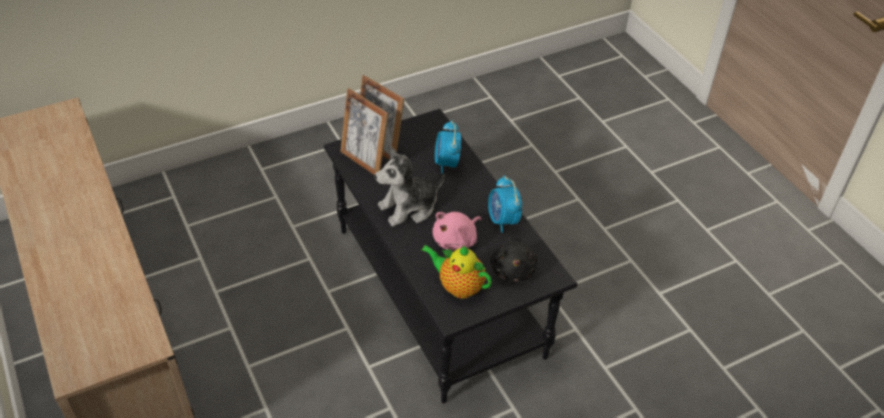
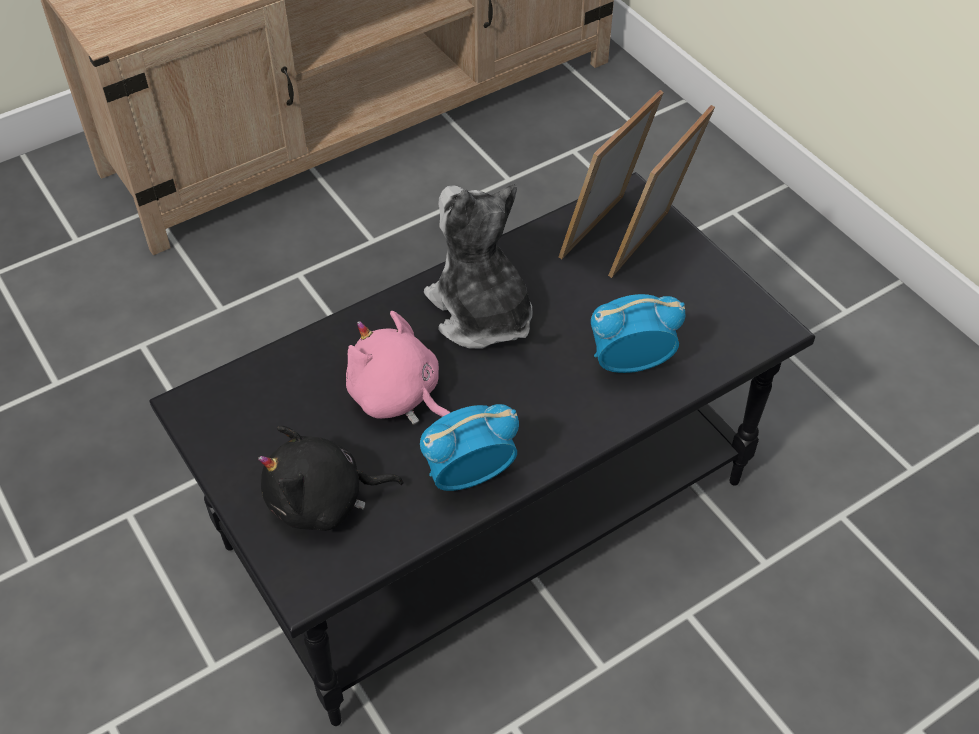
camera: 85 degrees right, 5 degrees up
(458, 286) = (272, 410): teapot -> none

